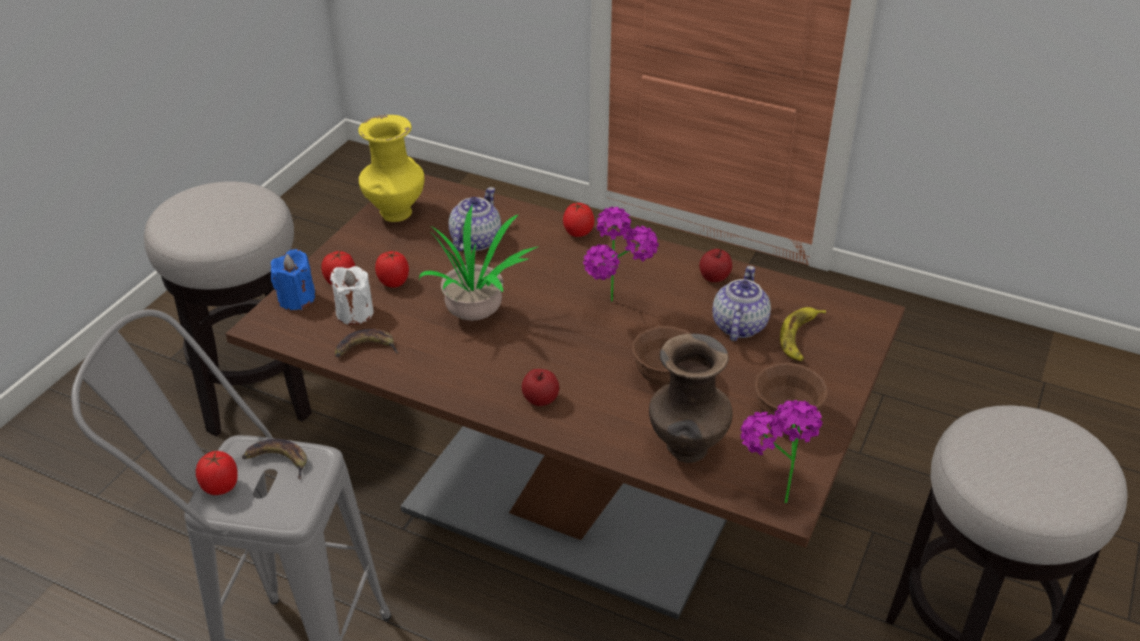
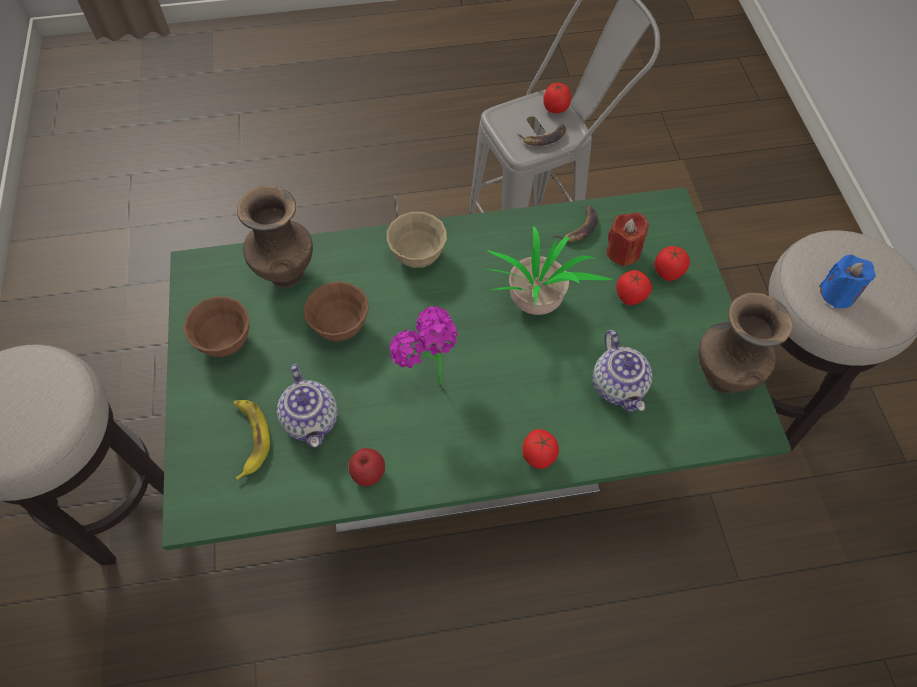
camera: 145 degrees right, 20 degrees up
(296, 299) = (679, 239): blue candle -> blue candle (837, 294)
(354, 313) = (623, 252): white candle -> red candle
(395, 214) = (722, 376): yellow vase -> brown vase
(540, 399) = (418, 256): apple -> beige bowl
(569, 505) = (458, 447): brown dining table -> green dining table
(771, 493) = (208, 270): potted plant -> none

